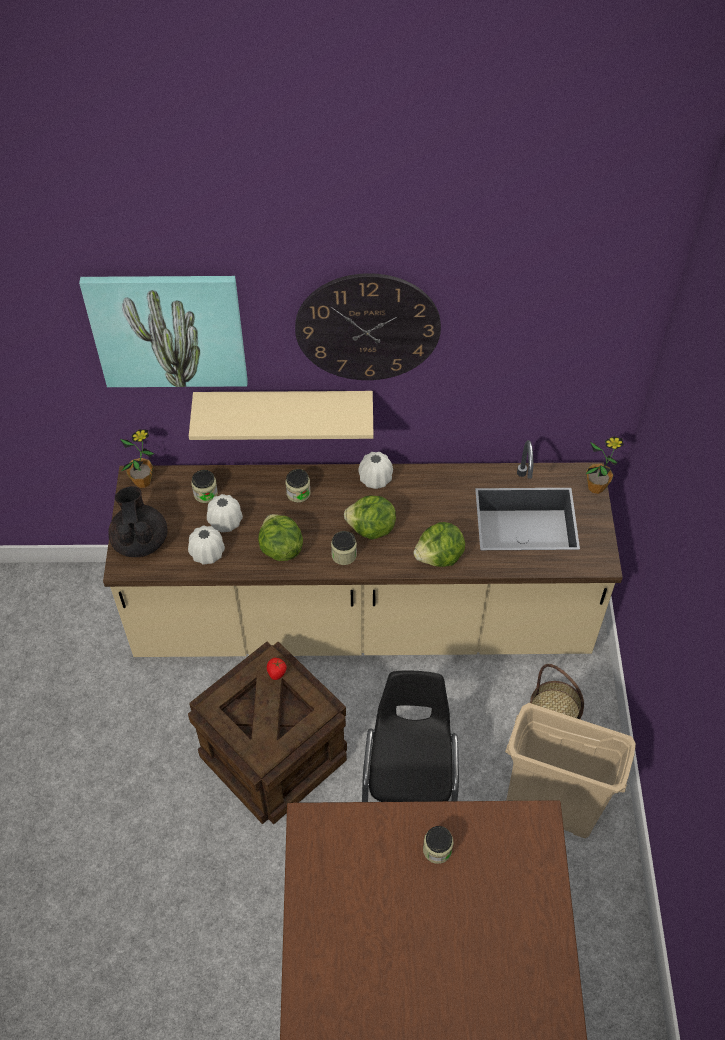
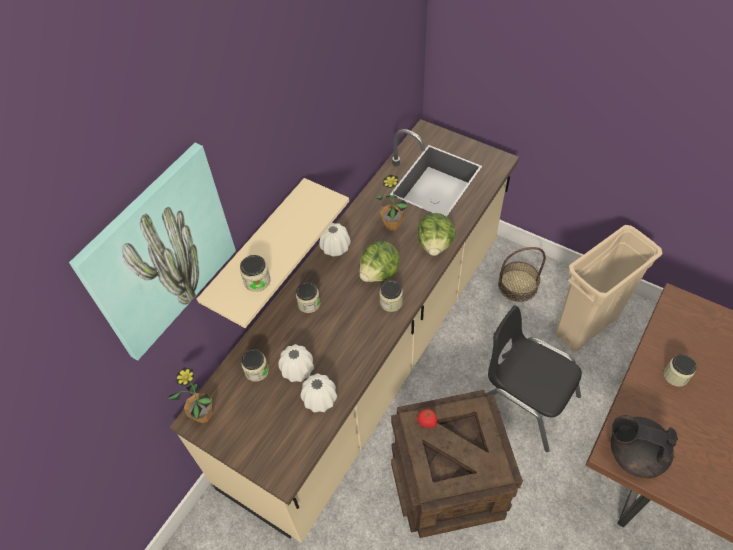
camera: 55 degrees left, 0 degrees up
(140, 541) = (267, 448): black teapot -> black teapot (634, 453)
(236, 420) = (257, 281): none -> jar
(280, 549) = (354, 343): lettuce -> none
(367, 327) = (291, 117): wall clock -> none
(596, 487) = (437, 132): potted plant -> potted plant (392, 225)

